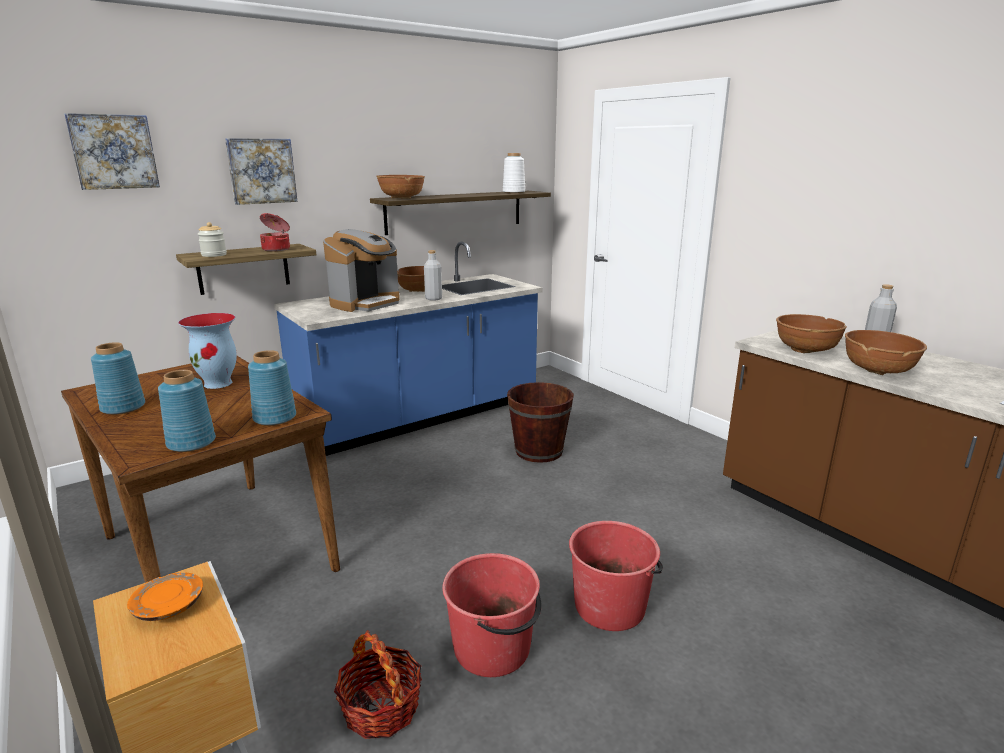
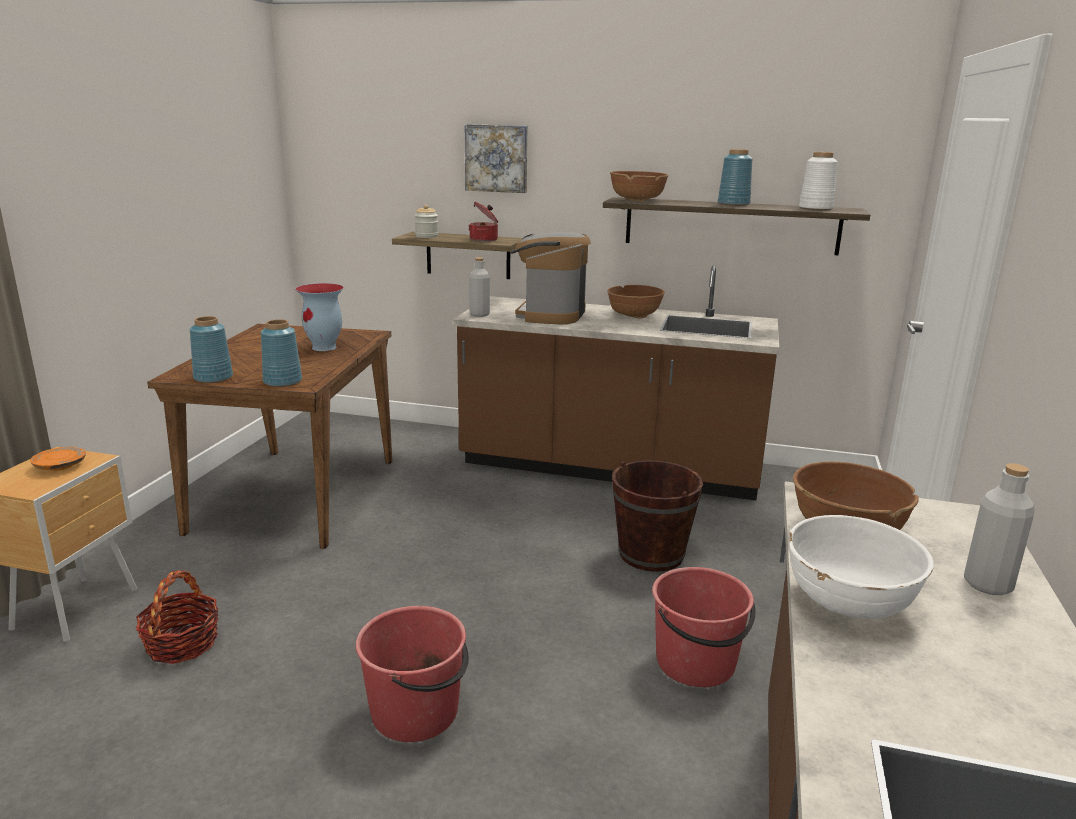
camera: 50 degrees right, 0 degrees up
(113, 152) = (377, 134): picture -> none
(123, 407) = (249, 344): blue vase -> blue vase (733, 204)
(366, 303) = (550, 315): coffee machine -> coffee machine turned 105 degrees clockwise
(421, 417) = (609, 468): blue counter -> brown counter
(433, 298) = (620, 326): grey bottle -> grey bottle (479, 314)
(493, 648) = (291, 666): red bucket -> red bucket (696, 663)
(878, 370) = (849, 601): brown bowl -> white bowl

